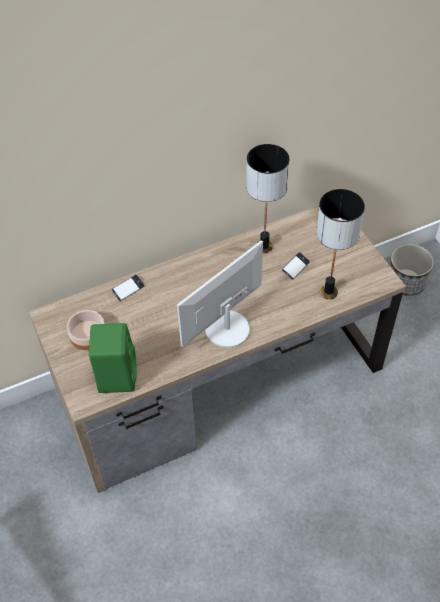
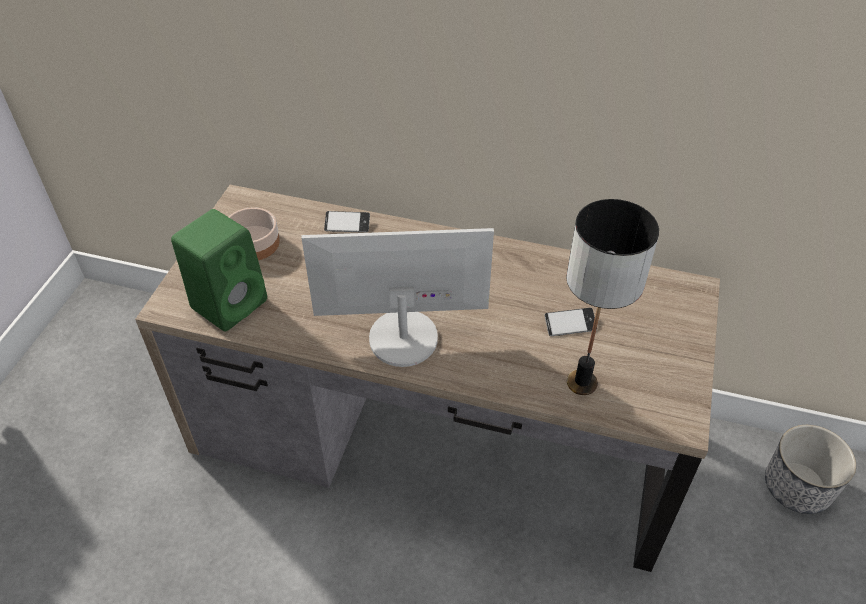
camera: 40 degrees right, 5 degrees down
(264, 247) = (555, 276): table lamp -> none

